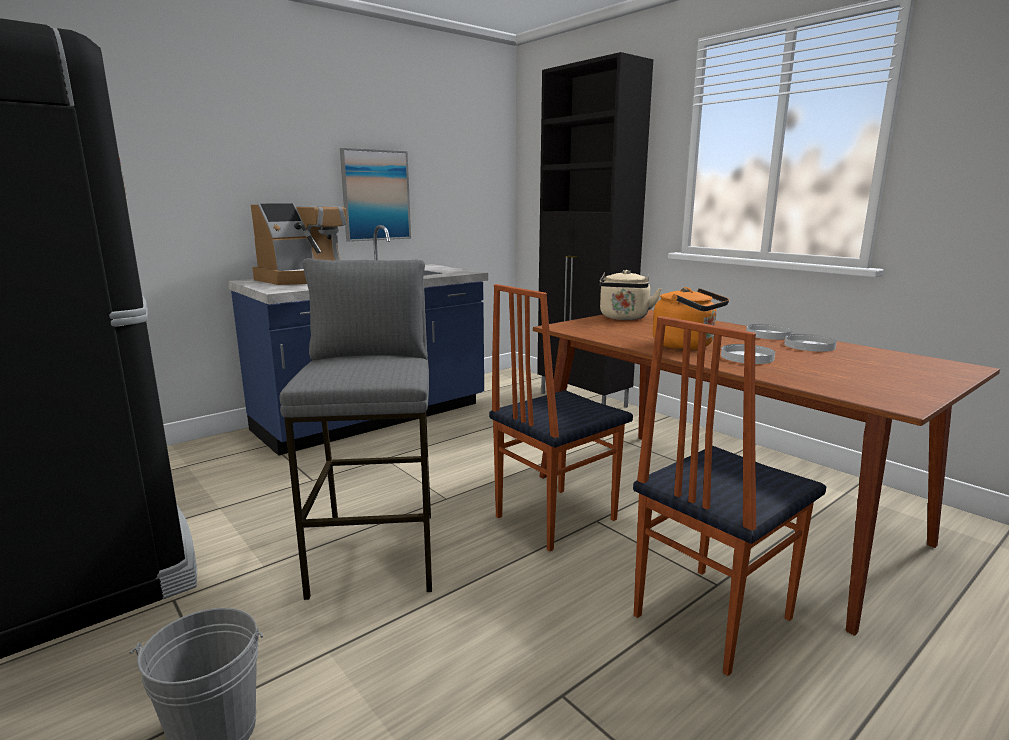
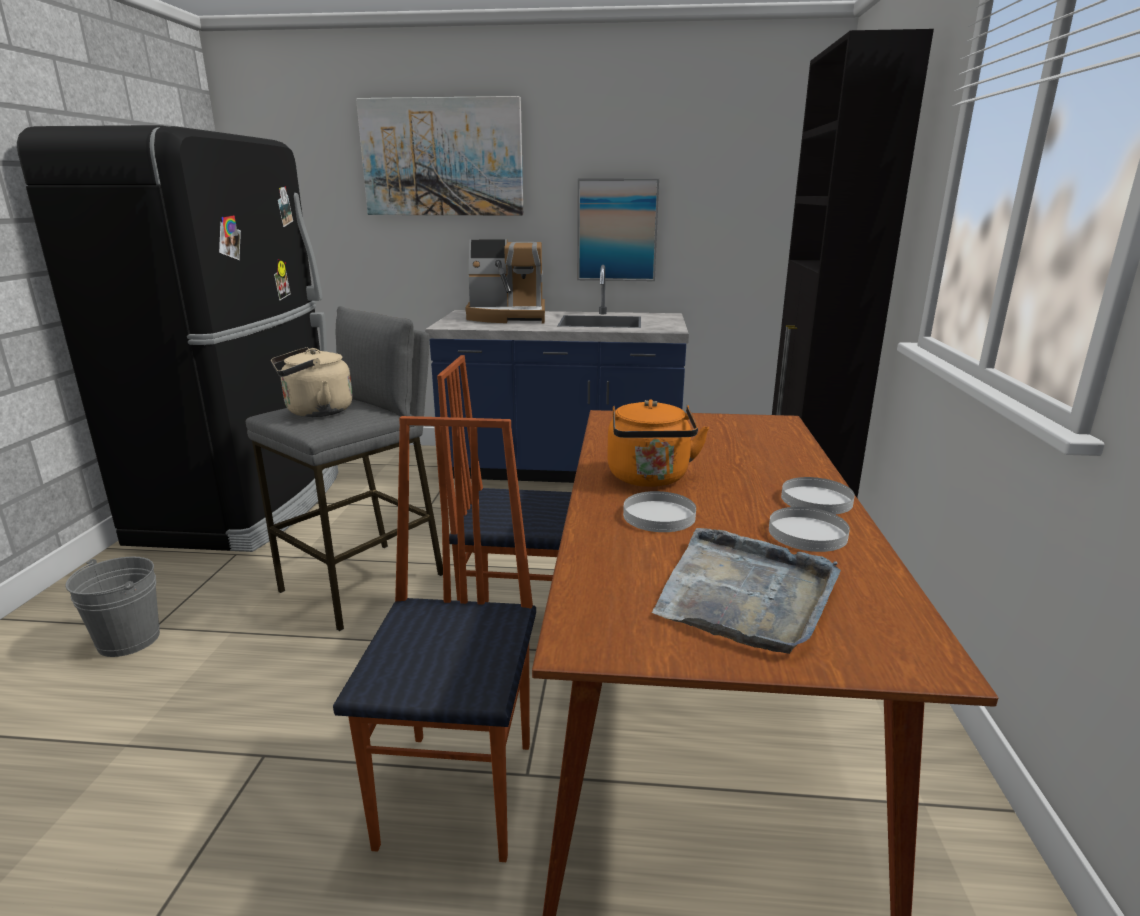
camera: 45 degrees right, 5 degrees up
(199, 118) = (442, 158): none -> picture
(624, 318) = (720, 424): beige kettle -> beige kettle (315, 412)
(709, 616) = (461, 792): chair -> chair turned 90 degrees clockwise
(870, 369) = (745, 594): none -> grey tray

